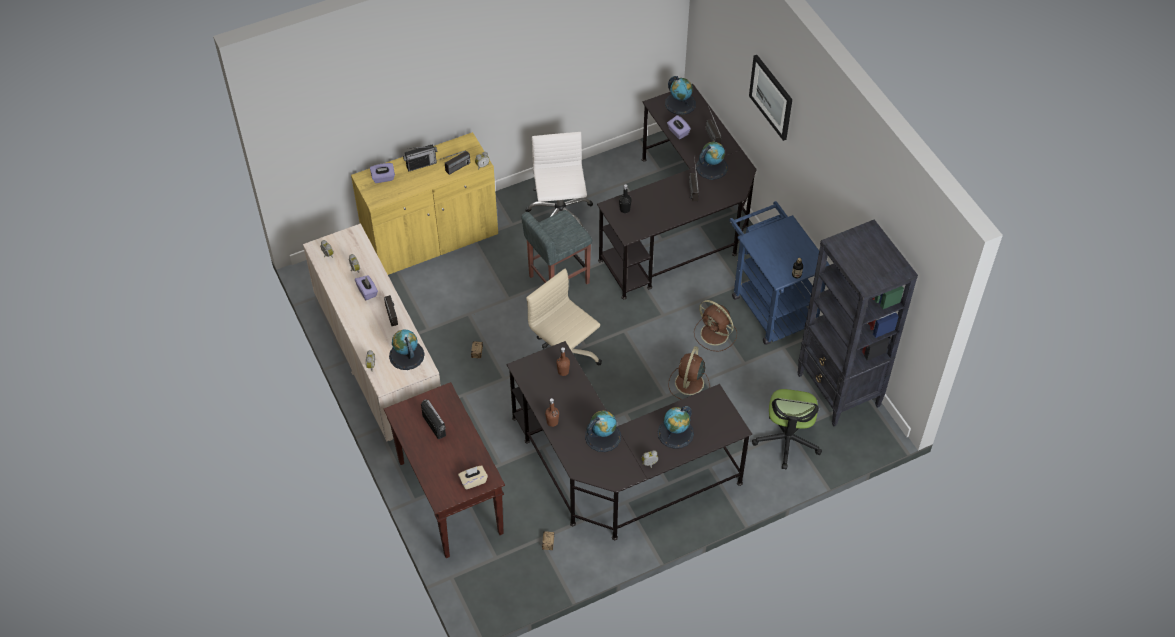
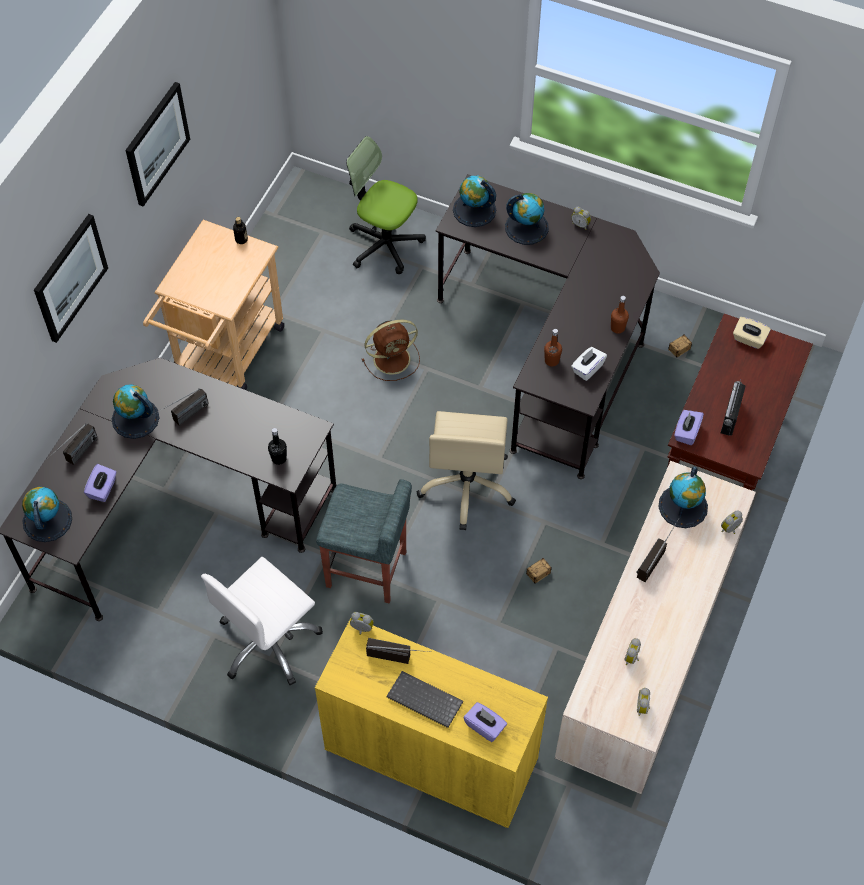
camera: 130 degrees left, 5 degrees up
(367, 292) = (647, 616): purple tissue box -> purple tissue box (686, 432)
(421, 164) = (423, 700): radio -> keyboard
(540, 384) = (587, 369): none -> white tissue box
(603, 436) = (589, 278): globe -> globe (474, 210)
(715, 334) = (309, 376): brown fan -> none
(770, 304) = (225, 355): blue cart -> beige cart
(787, 441) = (385, 244): office chair -> office chair turned 120 degrees counterclockwise
(836, 172) = (156, 143): none -> picture
(838, 391) = (287, 239): black bookcase -> none

